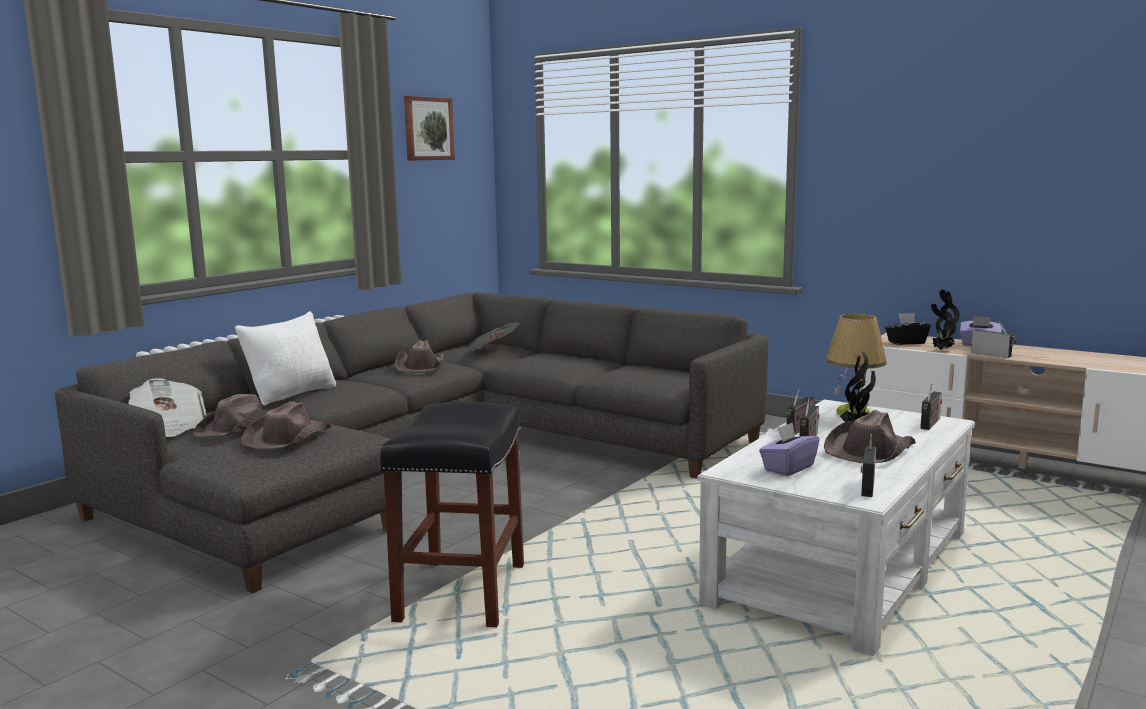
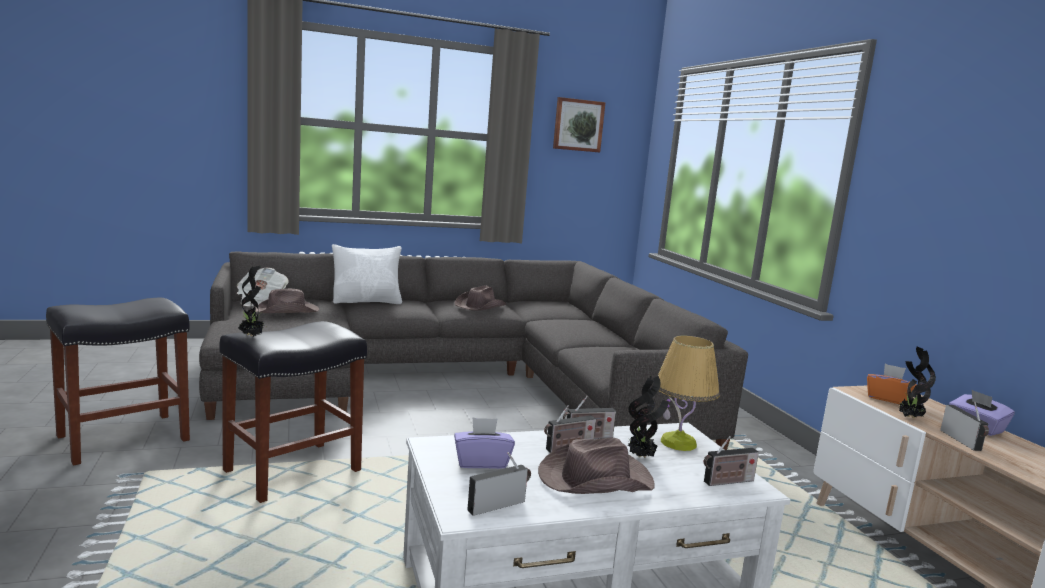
camera: 35 degrees right, 0 degrees up
(195, 647) = (125, 437): none -> black stool
(287, 437) = (290, 324): brown hat -> none
(434, 432) = (252, 336): none -> potted plant
(493, 350) = (554, 308): newspaper -> none
(906, 342) = (888, 399): black tissue box -> orange tissue box

